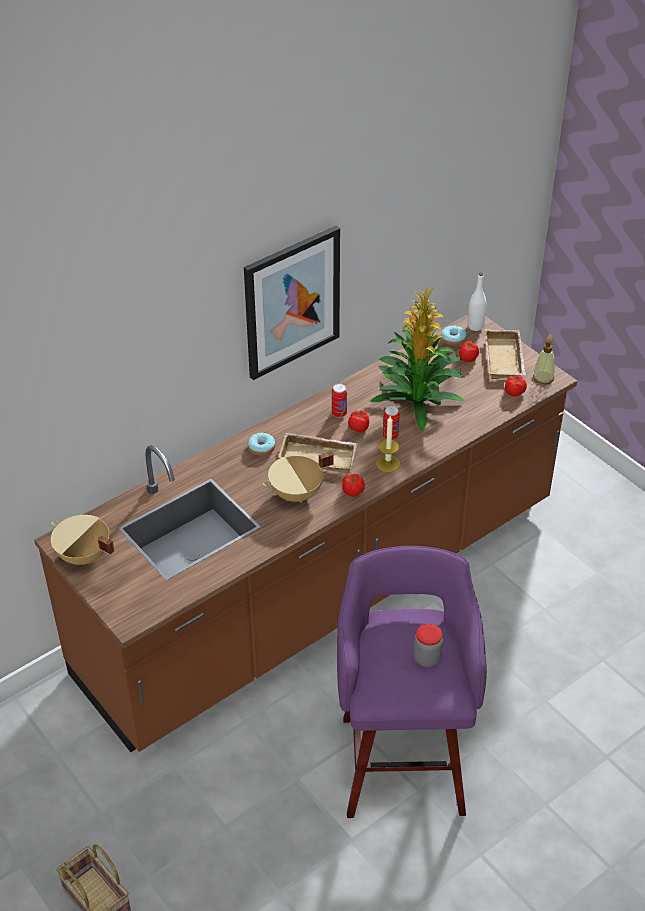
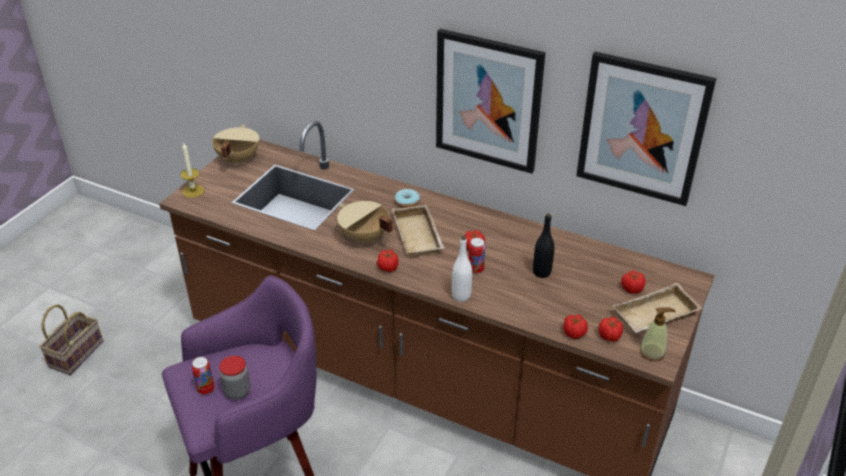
camera: 65 degrees right, 5 degrees down
(339, 414) = (482, 231): can -> can (206, 389)
(388, 463) = (438, 278): candle -> candle (193, 191)
(412, 235) = (642, 129): none -> picture
(418, 399) = (541, 272): potted plant -> black bottle
(453, 339) = (650, 271): donut -> none
(475, 326) = (686, 281): white bottle -> white bottle (461, 296)
(500, 409) = (573, 333): none -> tomato

